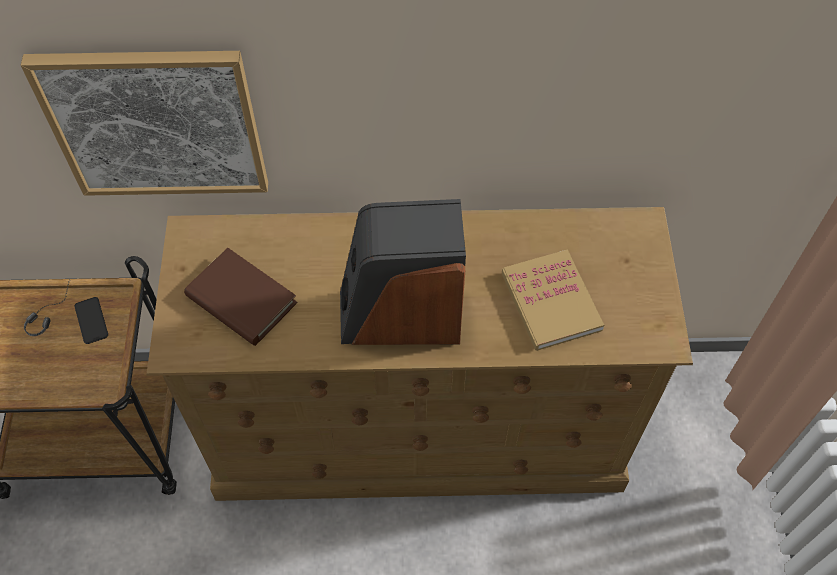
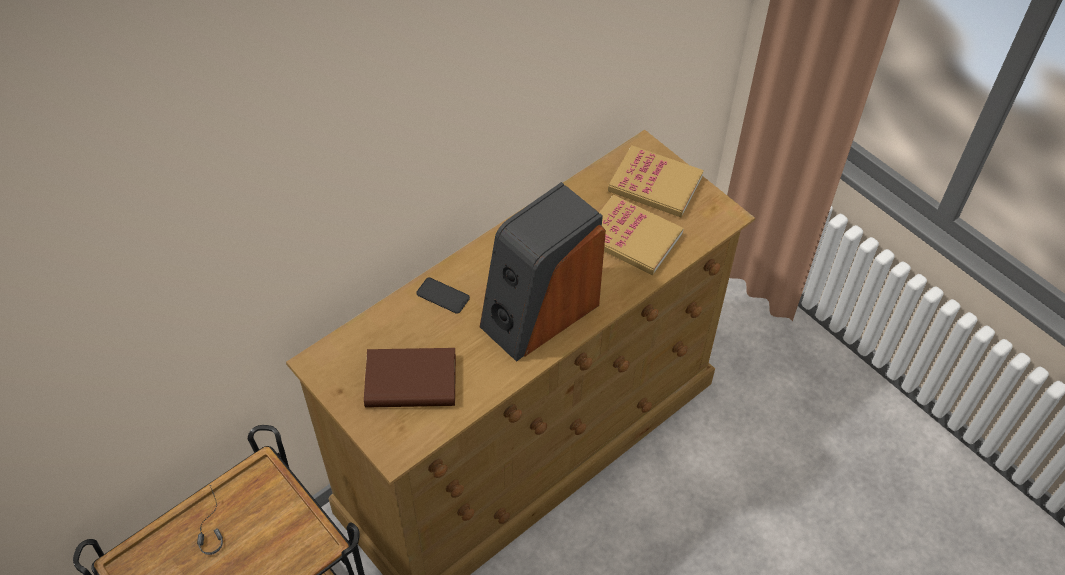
camera: 40 degrees left, 5 degrees down
(91, 320) = (255, 506): phone -> phone (443, 296)
(156, 123) = (269, 271): picture -> none
(622, 266) = (655, 184): none -> book

